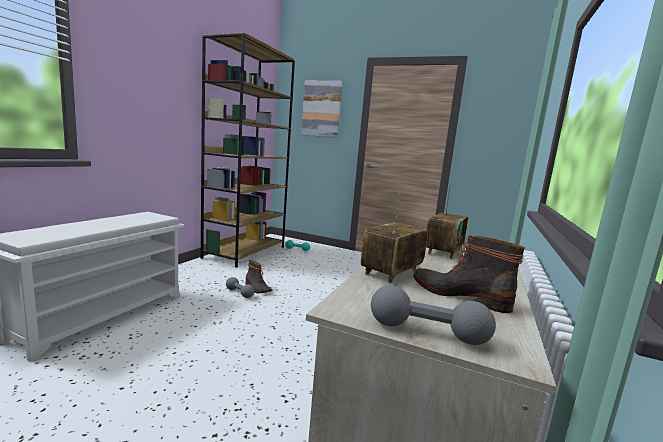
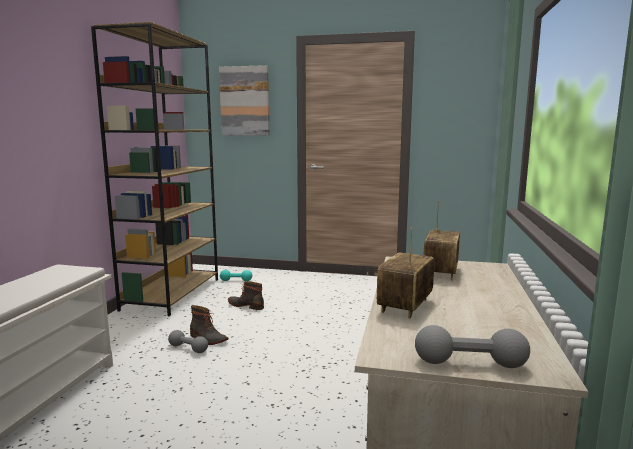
camera: 10 degrees left, 0 degrees up
(460, 295) = (479, 320): boot -> boot (246, 305)

